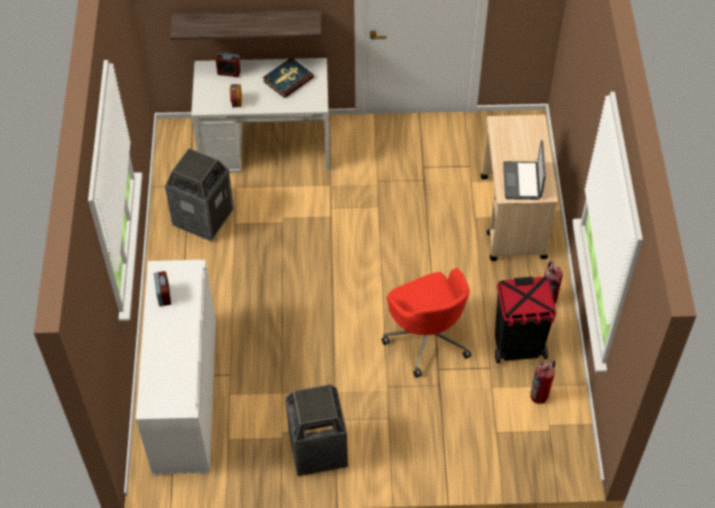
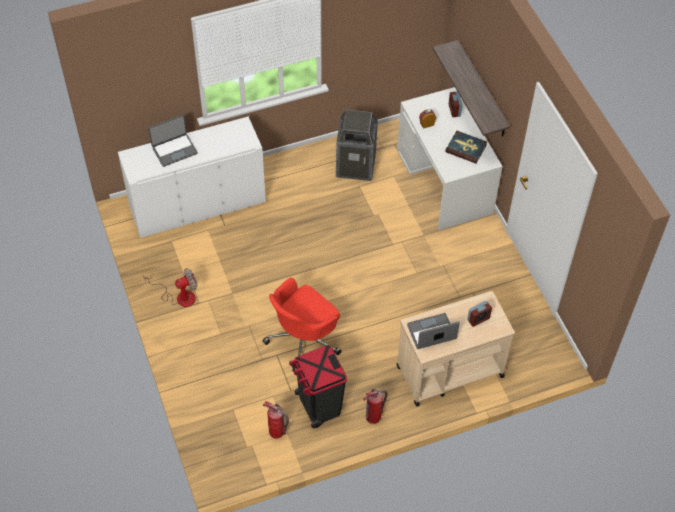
camera: 70 degrees right, 0 degrees up
(164, 295) = (221, 134): alarm clock -> alarm clock (478, 319)
(164, 353) = (174, 150): none -> laptop
(317, 450) = (179, 296): trash can -> fan

